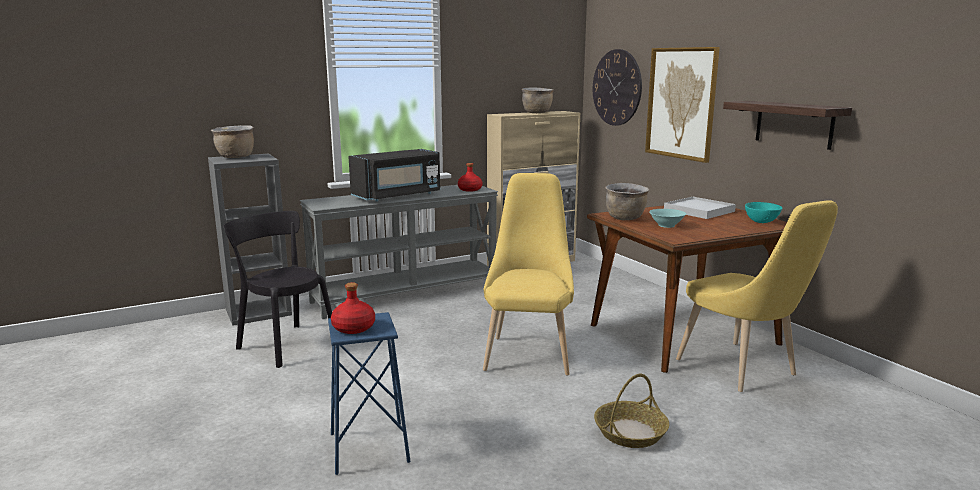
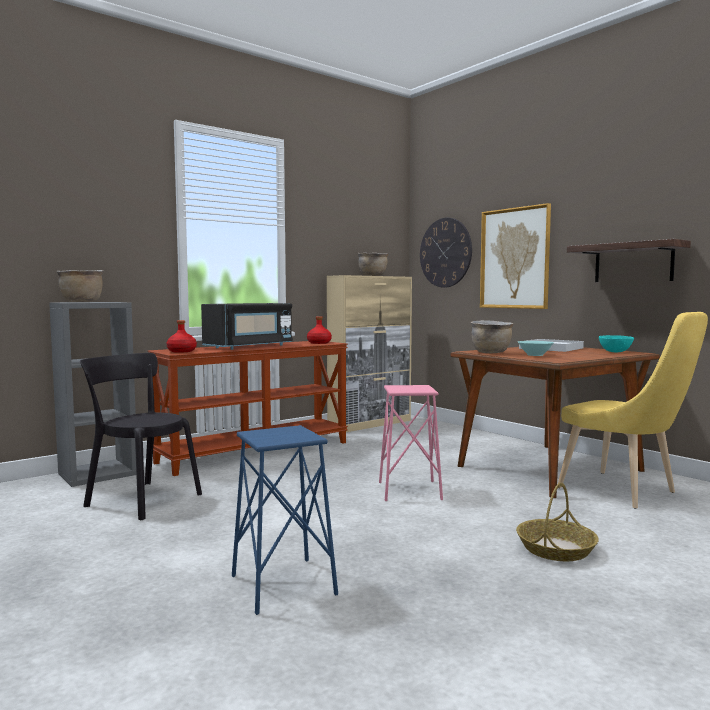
camera: 10 degrees left, 10 degrees down
(354, 328) = (274, 436): red bottle -> red bottle (182, 351)
(405, 294) = (255, 452): grey console table -> brown console table
(528, 352) = (410, 491): yellow chair -> pink stool

